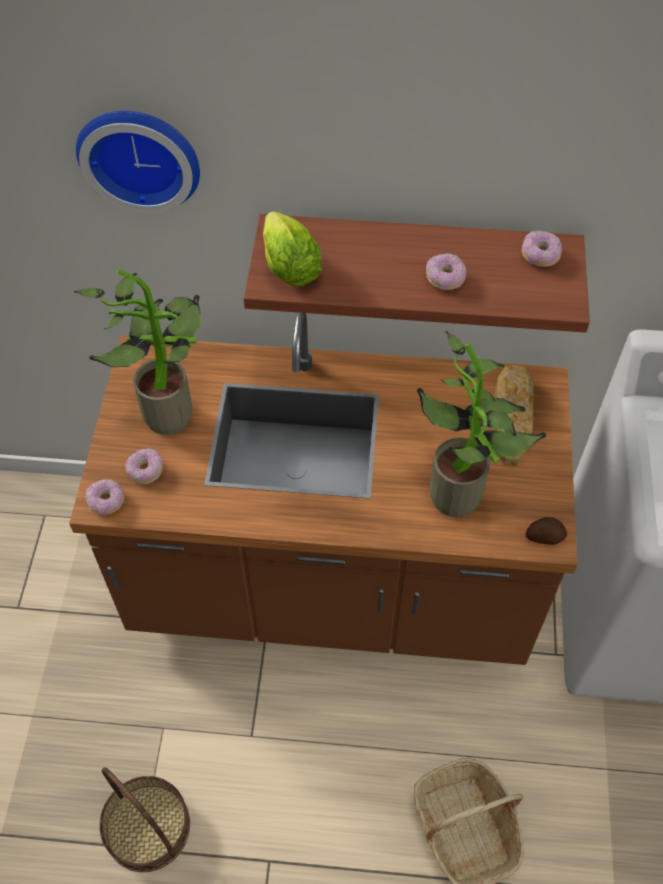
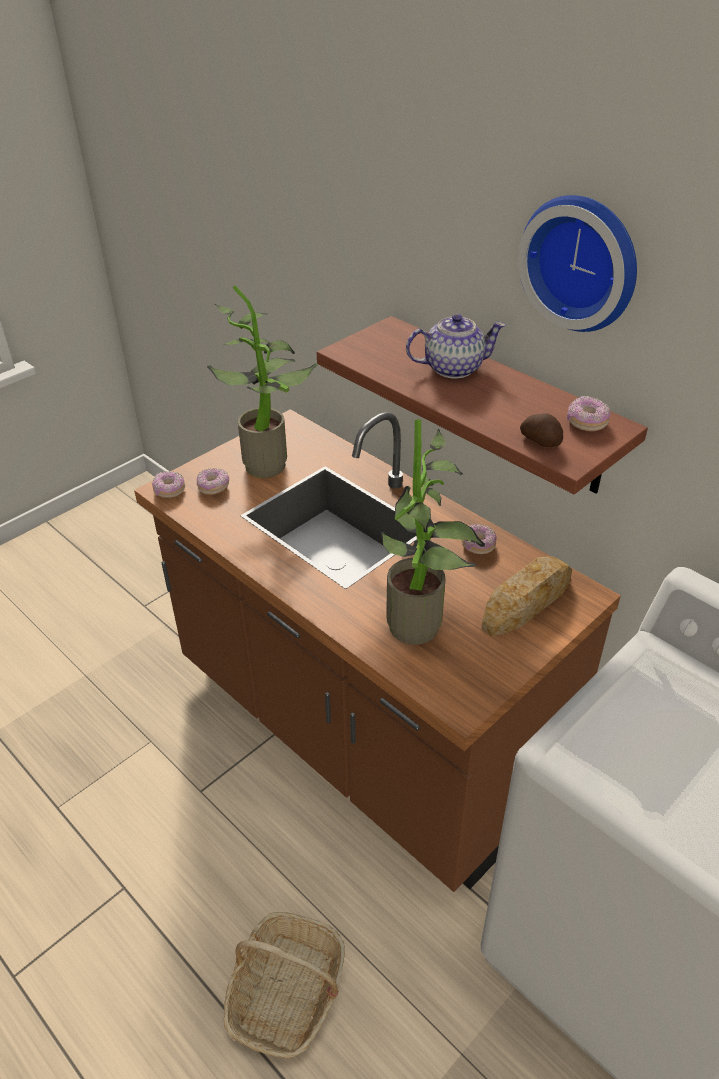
camera: 40 degrees right, 15 degrees down
(140, 155) = (321, 231): wall clock -> wall clock (582, 261)
(147, 827) = (75, 797): basket -> none
(288, 264) = (372, 347): lettuce -> none
(382, 252) = (452, 368): none -> teapot
(445, 279) = (482, 402): donut -> donut (478, 545)
(544, 536) = (459, 699): potato -> potato (541, 440)

